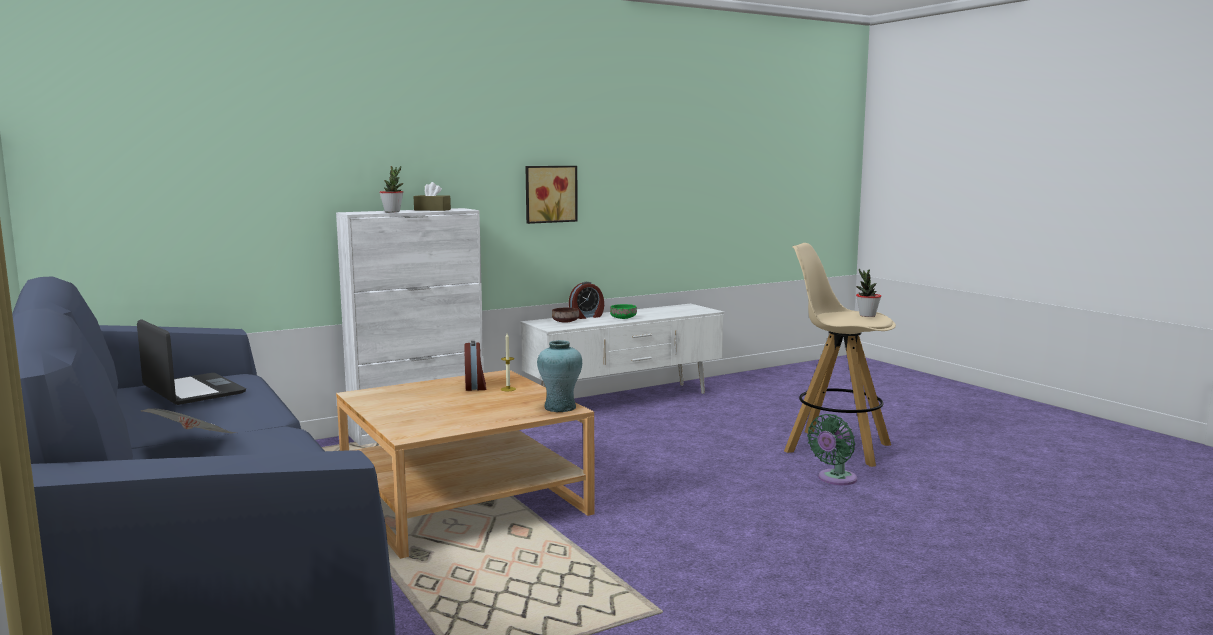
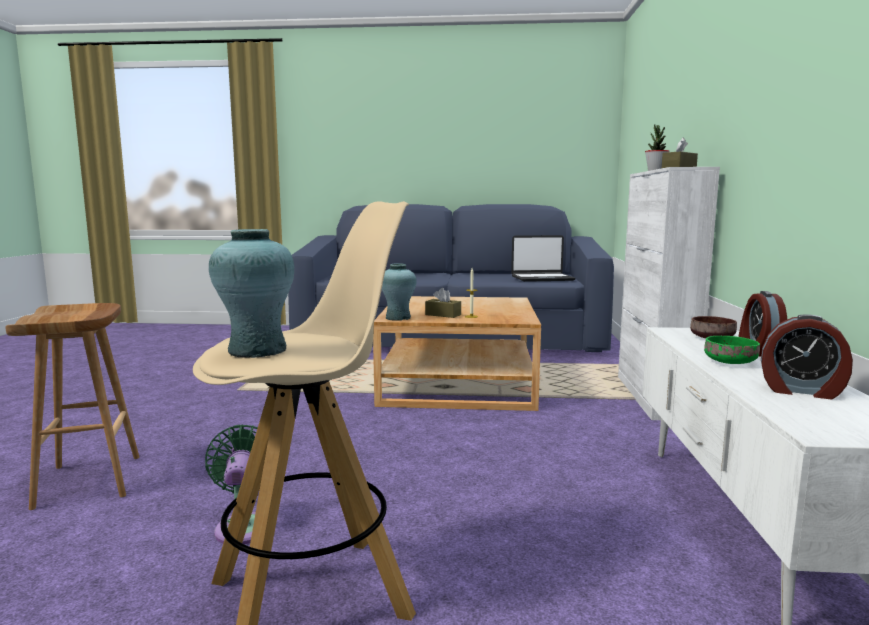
camera: 125 degrees right, 0 degrees up
(193, 443) = (438, 276): newspaper -> none
(475, 386) = (493, 313): alarm clock -> alarm clock (801, 391)
(515, 398) = (443, 315): none -> brown tissue box
(550, 194) = (787, 138): picture -> none
(867, 315) = (257, 350): potted plant -> turquoise vase
(919, 549) = (90, 481): none -> brown stool

